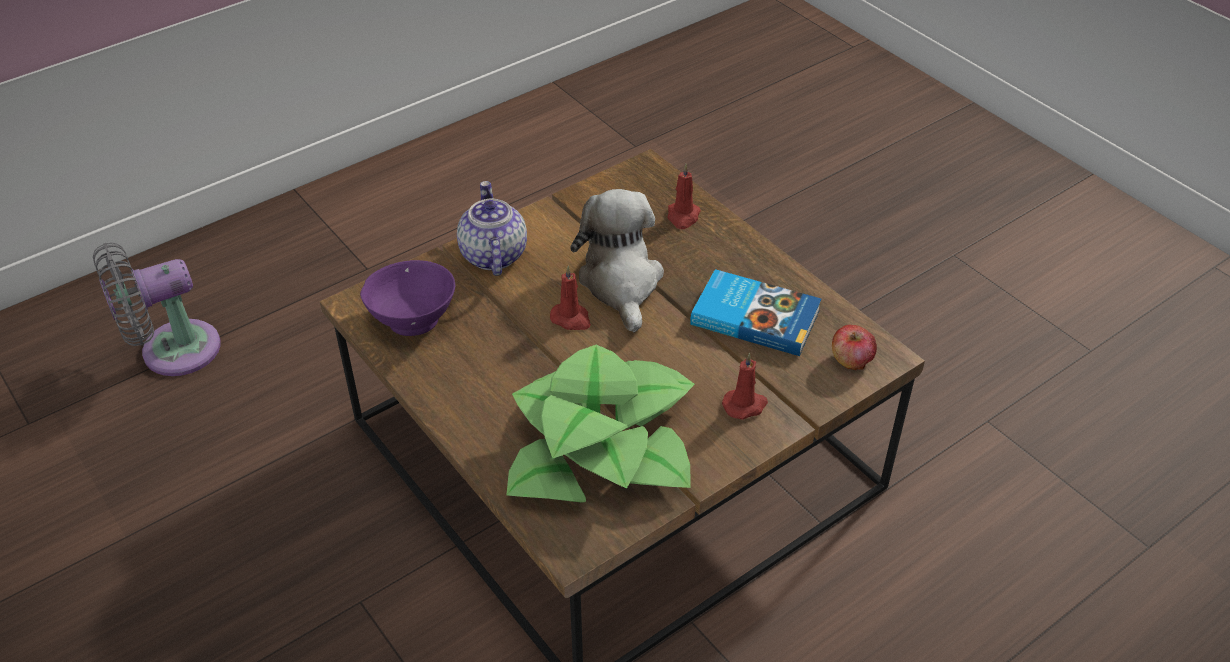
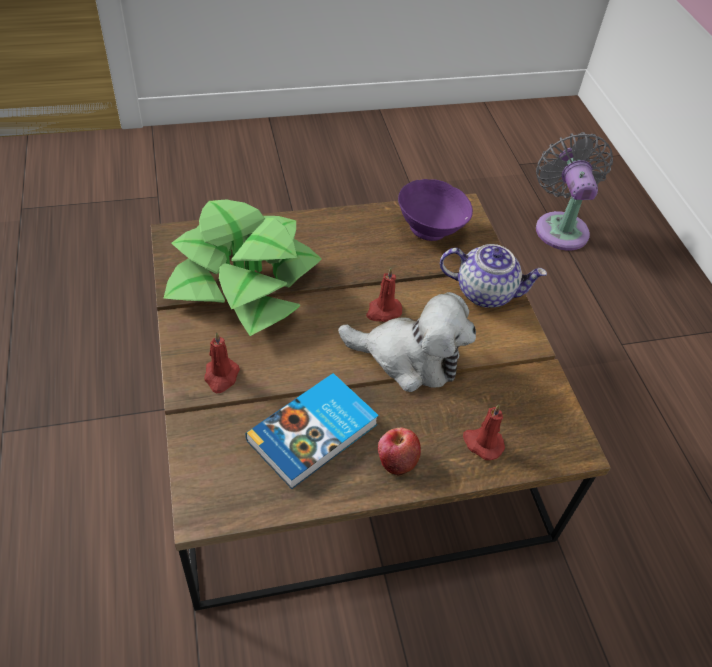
camera: 110 degrees right, 5 degrees up
(851, 360) = (215, 479): apple -> apple (396, 460)

